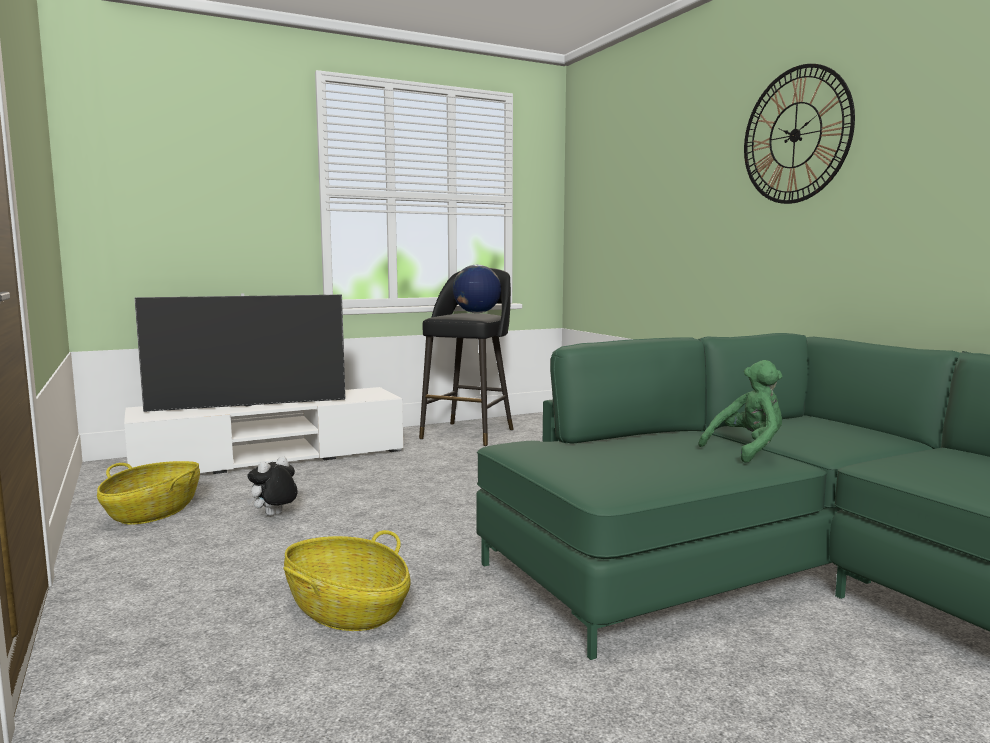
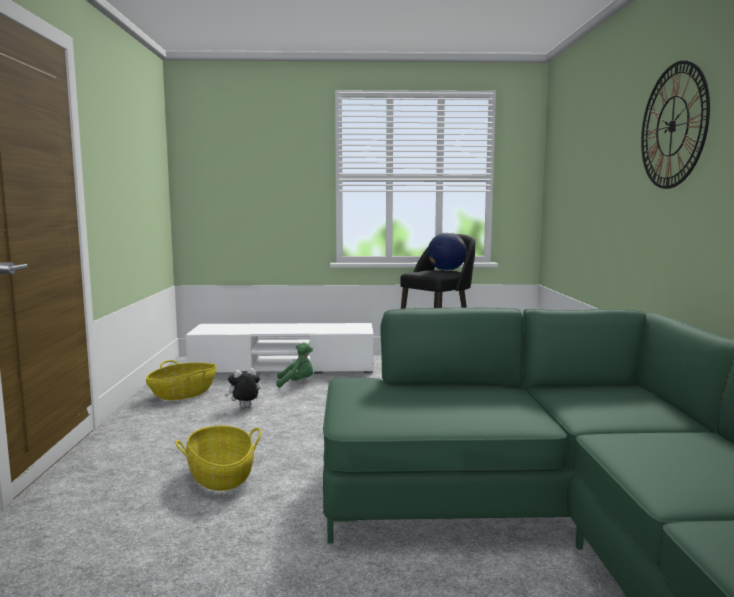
camera: 25 degrees right, 0 degrees up
(248, 405) = (268, 329): television -> none
(747, 450) = (514, 408): green plush toy -> green plush toy (297, 383)

